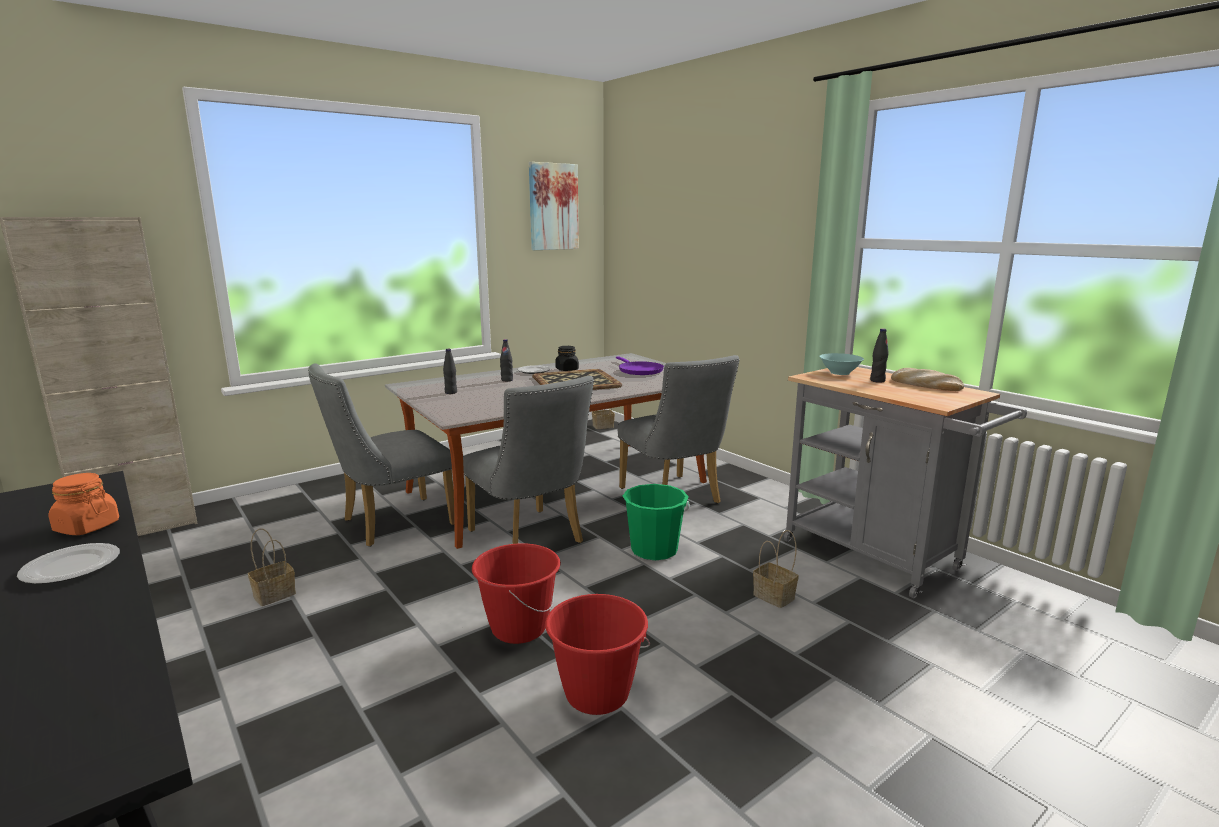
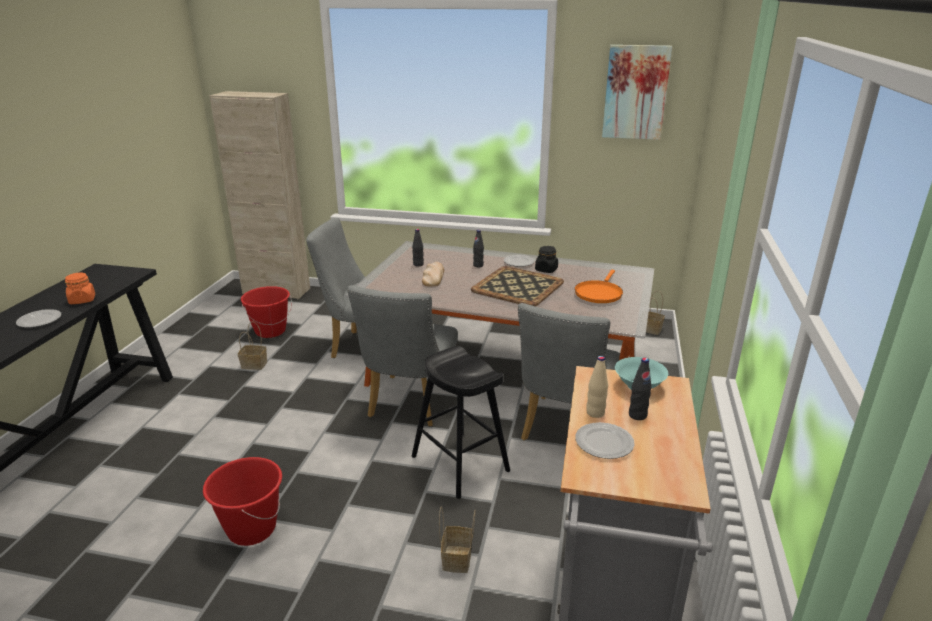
camera: 50 degrees right, 10 degrees up
(518, 628) = (296, 461): red bucket -> red bucket (270, 331)
(639, 370) = (598, 293): purple frying pan -> orange frying pan
(654, 550) = (460, 464): green bucket -> black stool
(862, 386) = (595, 413): none -> beige bottle
(904, 393) = (604, 443): none -> plate
(925, 384) = (669, 448): bread -> bread (433, 277)

